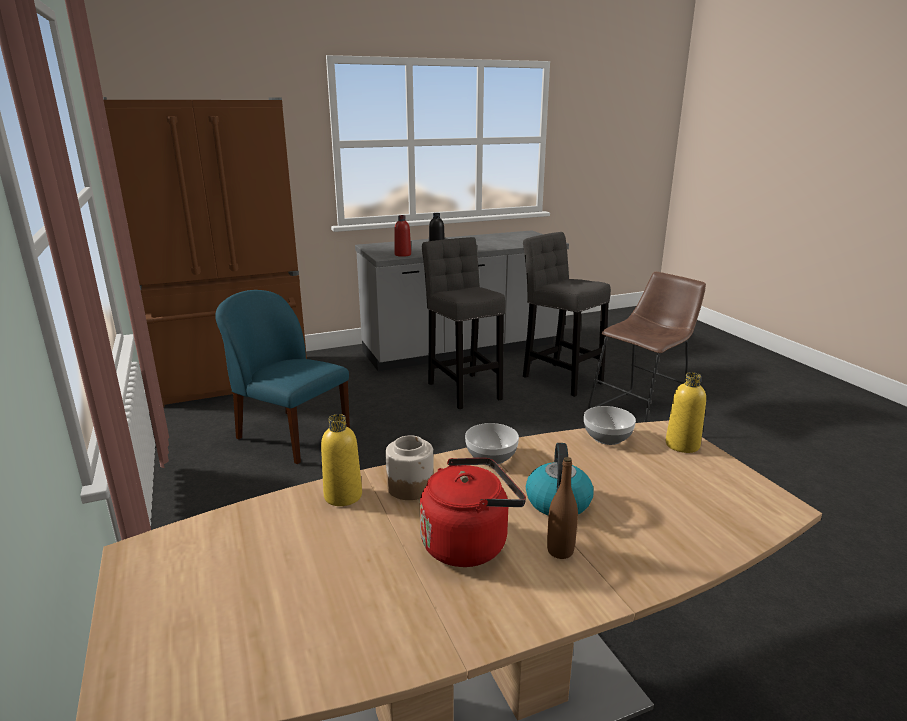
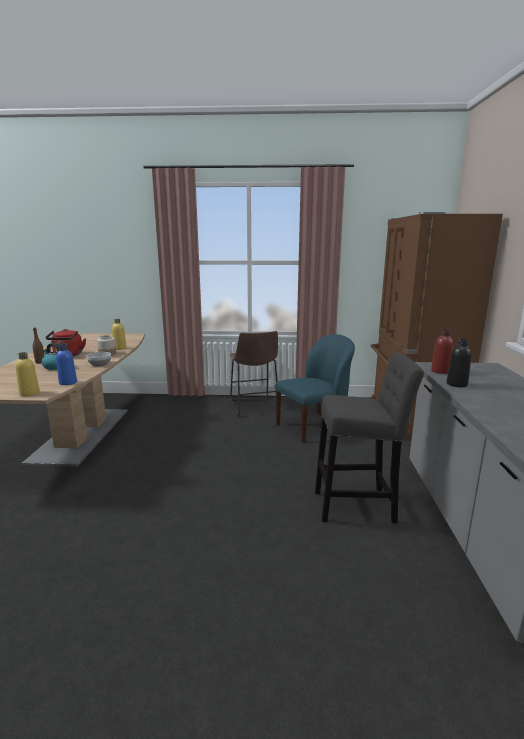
camera: 115 degrees right, 5 degrees down
(559, 378) = (366, 594): grey stool -> none
(606, 437) = (68, 382): bowl -> blue bottle
(640, 411) = (228, 625): brown stool -> brown stool (254, 407)

